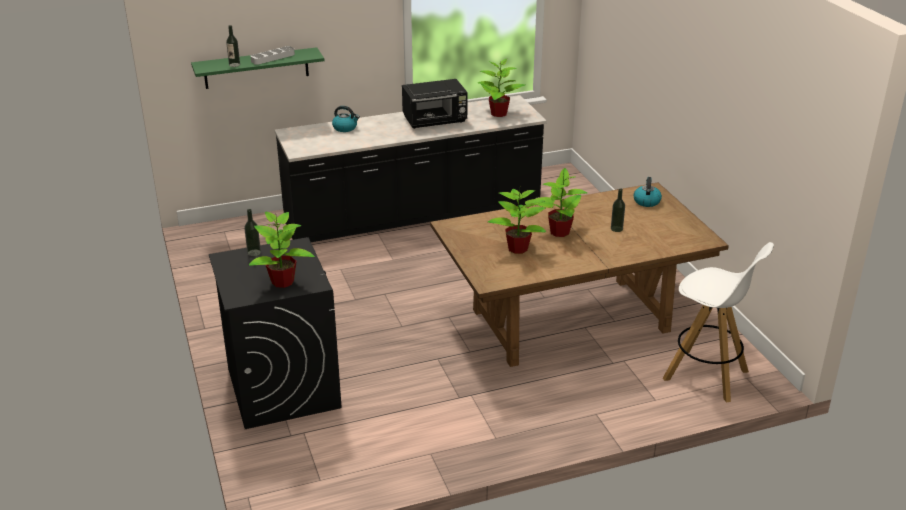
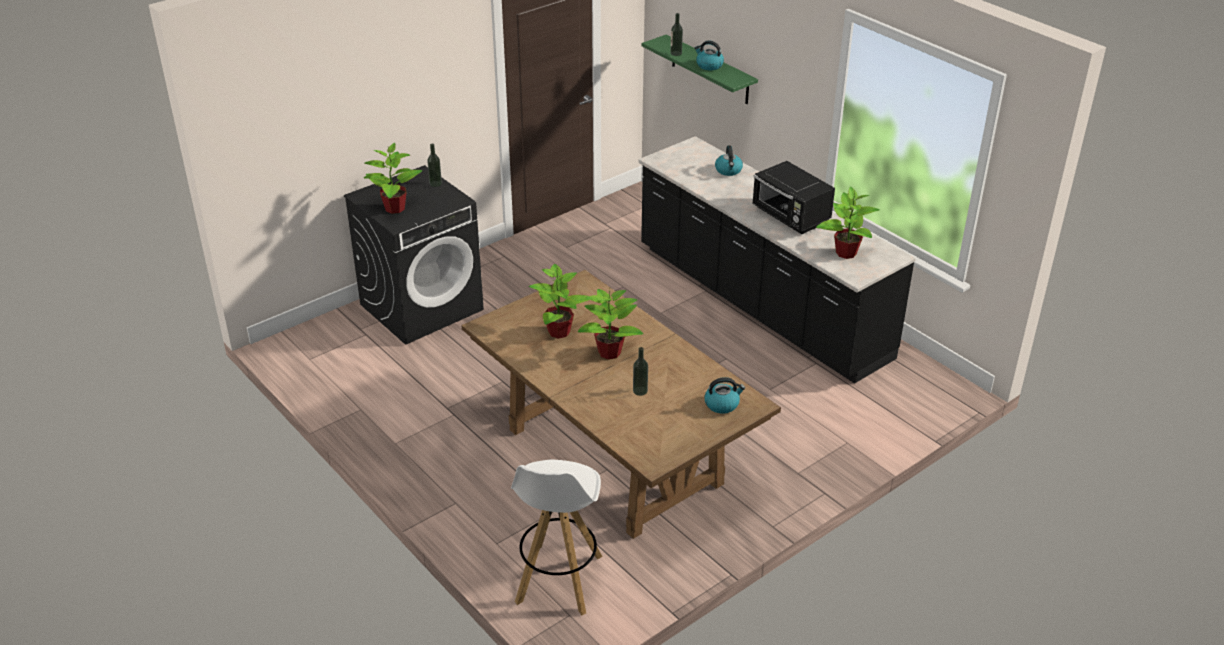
camera: 70 degrees right, 5 degrees up
(273, 58) = (709, 65): grey tray -> kettle

